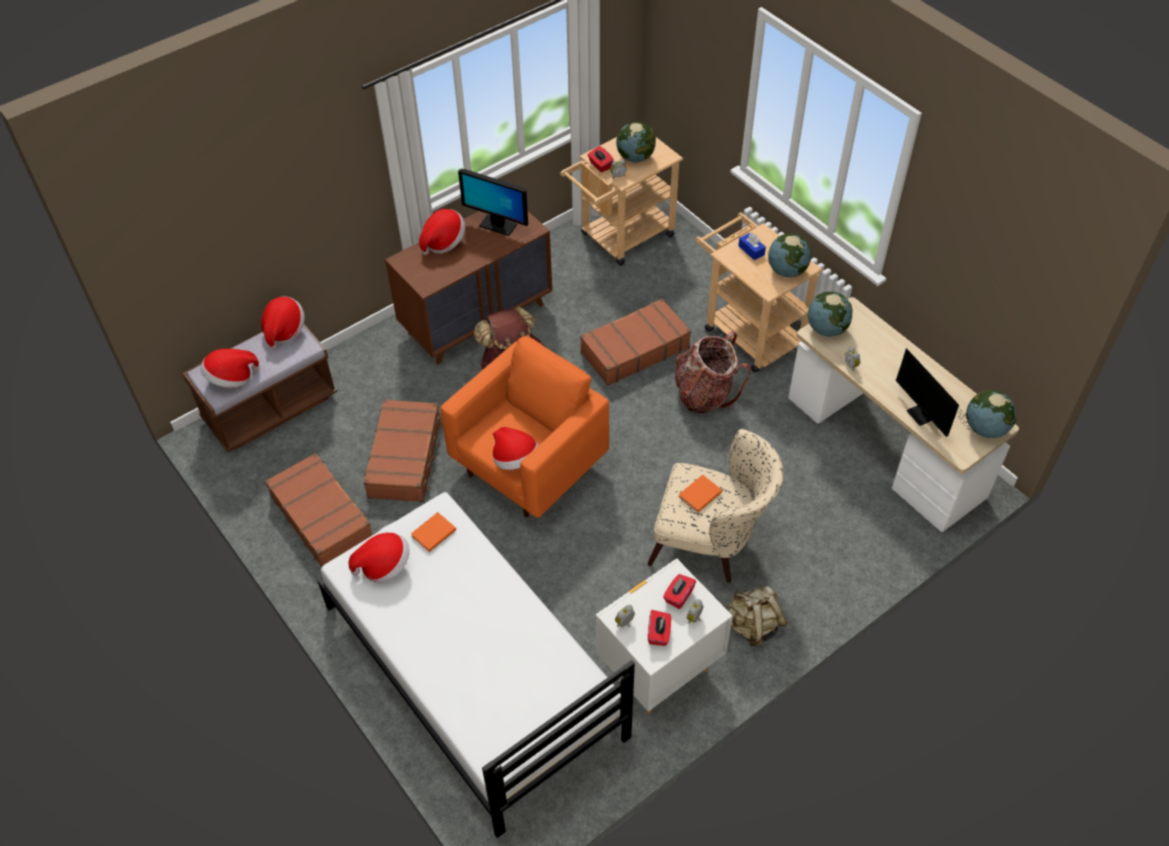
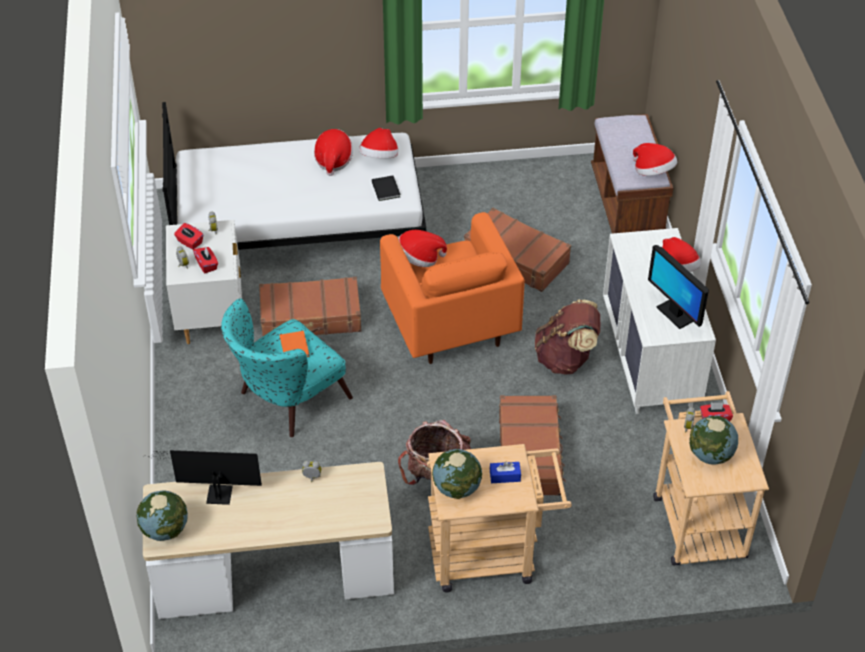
camera: 120 degrees right, 5 degrees down
(231, 378) = (618, 132): hat -> hat (333, 160)
(322, 517) = (493, 198): brown suitcase -> brown suitcase (311, 317)
(432, 533) = (386, 189): orange book -> black book
(477, 318) = (649, 360): brown dresser -> white dresser
(497, 225) = (675, 314): monitor -> monitor turned 90 degrees counterclockwise
(711, 542) = (286, 401): beige armchair -> turquoise armchair
(753, 626) = (195, 387): beige backpack -> none
(826, 329) = (367, 485): globe -> none

